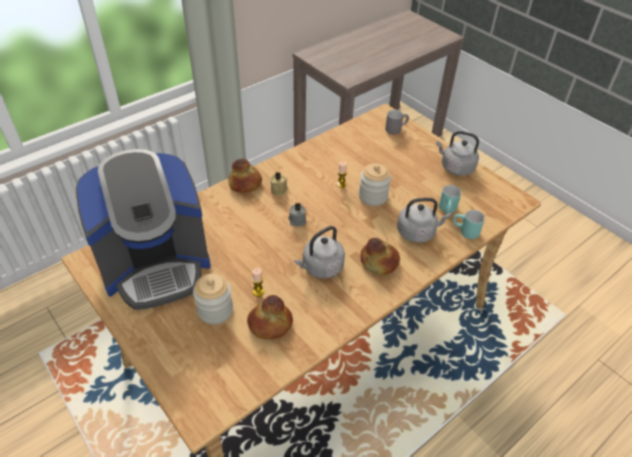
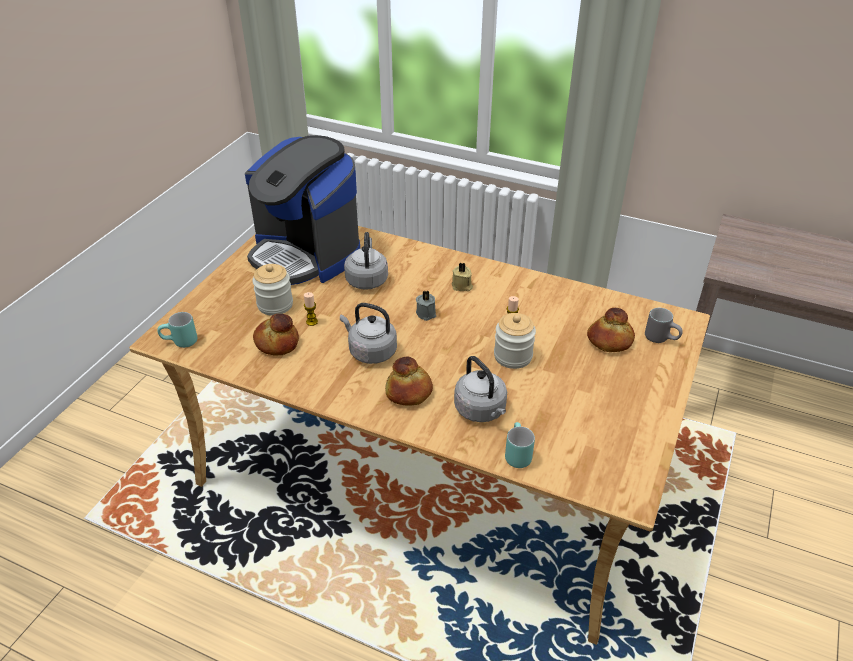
camera: 65 degrees right, 5 degrees down
(245, 184) = (451, 262): bread -> bread (609, 340)
(448, 211) = (543, 428): turquoise mug -> turquoise mug (180, 343)
(455, 167) = (639, 414): grey kettle -> grey kettle (367, 279)

